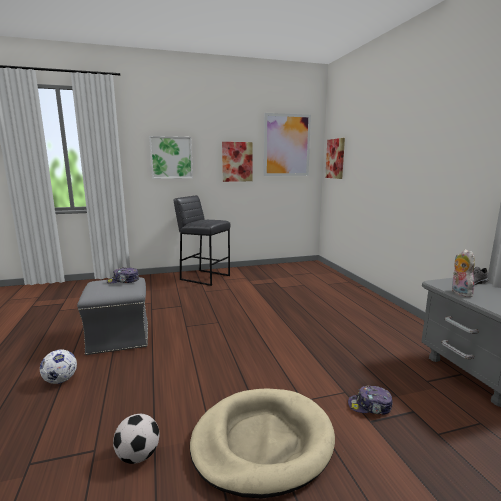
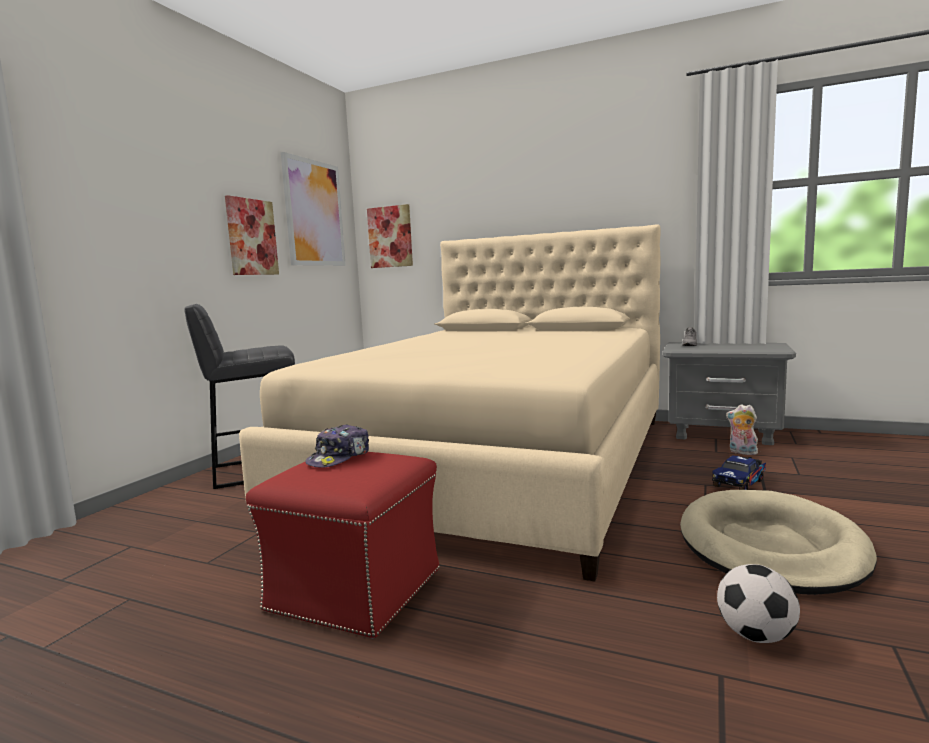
camera: 50 degrees left, 5 degrees down
(60, 380) = (443, 687): football -> none
(119, 338) = (356, 590): grey ottoman -> red ottoman
(171, 157) = (135, 220): picture -> none
(284, 316) = (497, 462): none -> beige bed
(370, 406) = (740, 483): cap -> toy truck
(459, 293) = (710, 349): plush toy -> plush toy (742, 452)

